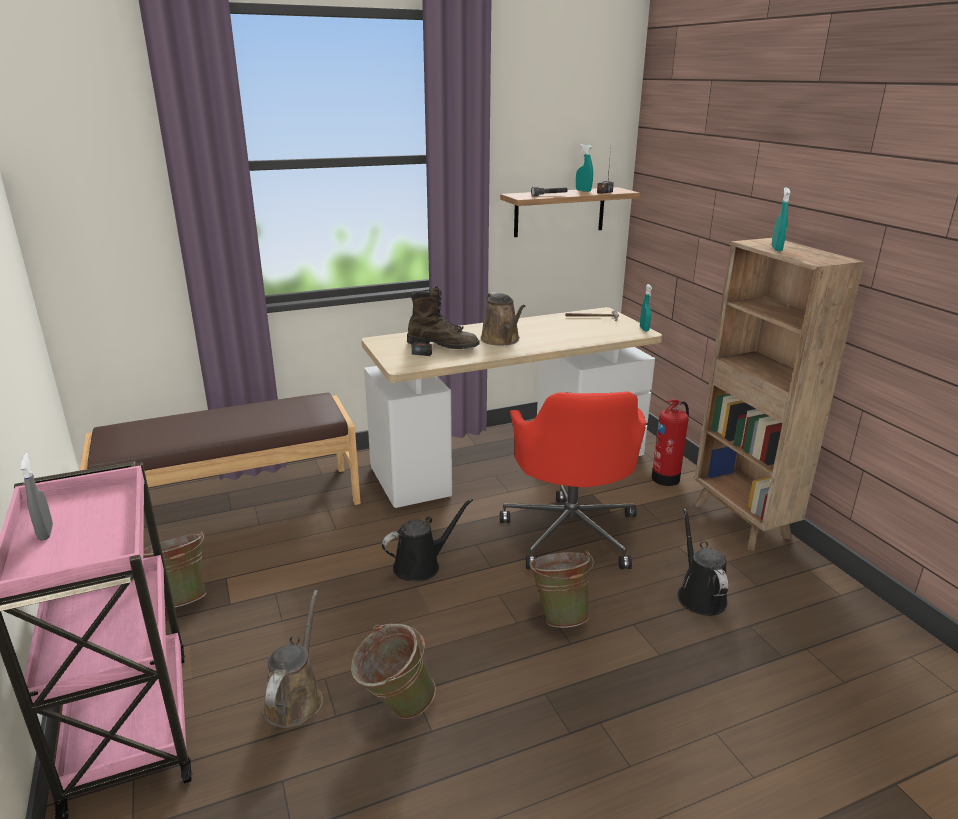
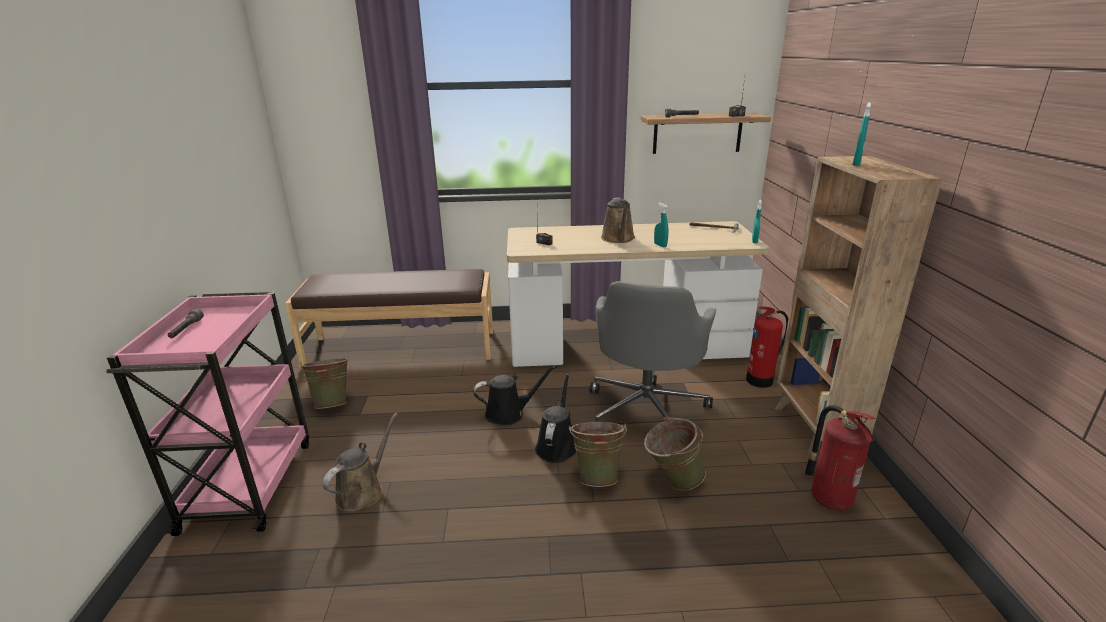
camera: 20 degrees right, 0 degrees up
(45, 533) = (186, 329): grey spray bottle -> grey flashlight
(394, 707) = (426, 516): green bucket -> green bucket (671, 481)
(443, 345) = (566, 238): brown boot -> none
(571, 531) = (646, 410): red office chair -> grey office chair
(583, 191) = (718, 114): turquoise spray bottle -> turquoise spray bottle (660, 245)
(699, 595) = (735, 487): black watering can -> black watering can (556, 446)
(786, 586) = (829, 497): none -> fire extinguisher

